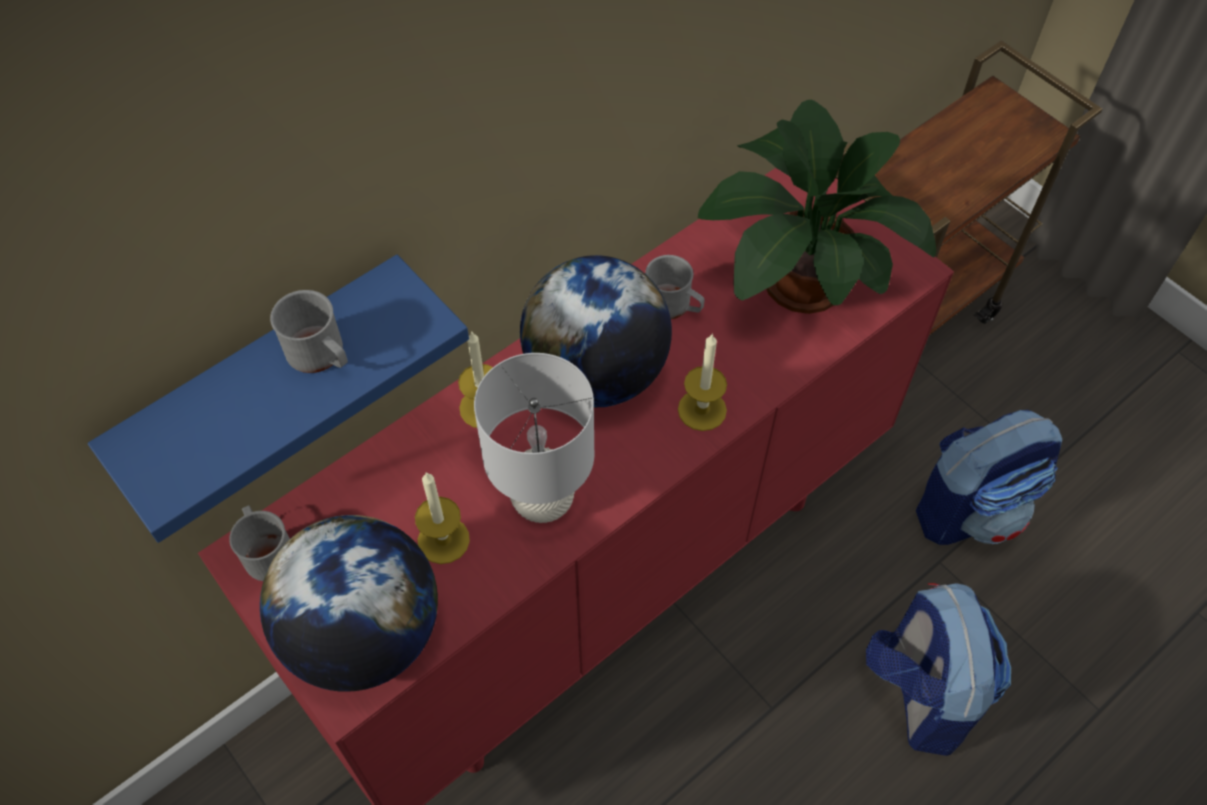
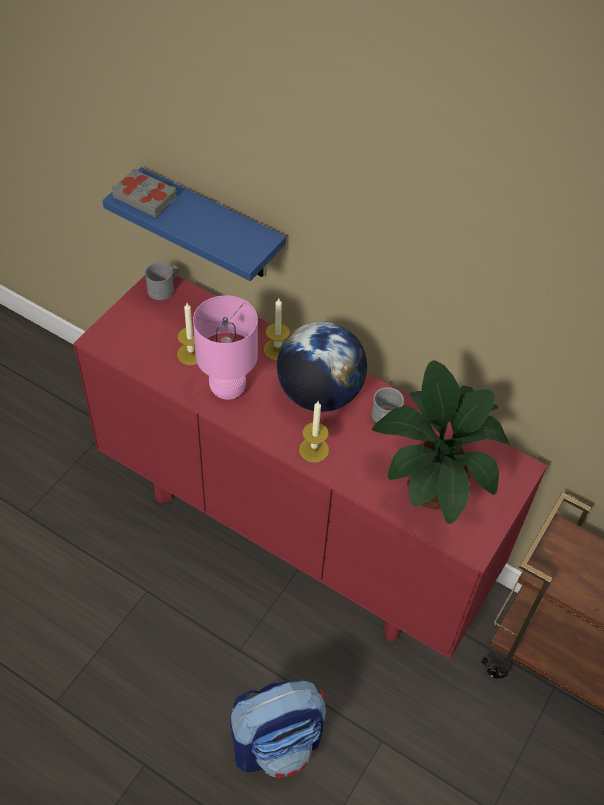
camera: 70 degrees right, 5 degrees down
(184, 451) = (145, 197): none -> grey book
(321, 355) = (213, 225): grey mug -> none
(365, 635) = (130, 338): globe -> none
(545, 502) = (227, 391): grey table lamp -> pink table lamp
(970, 509) = (433, 757): backpack -> none

